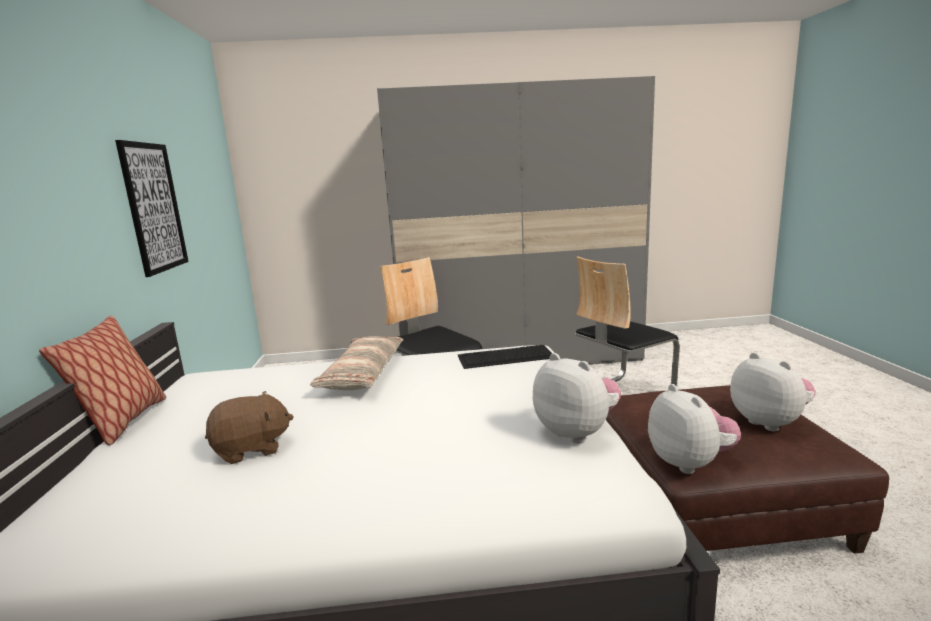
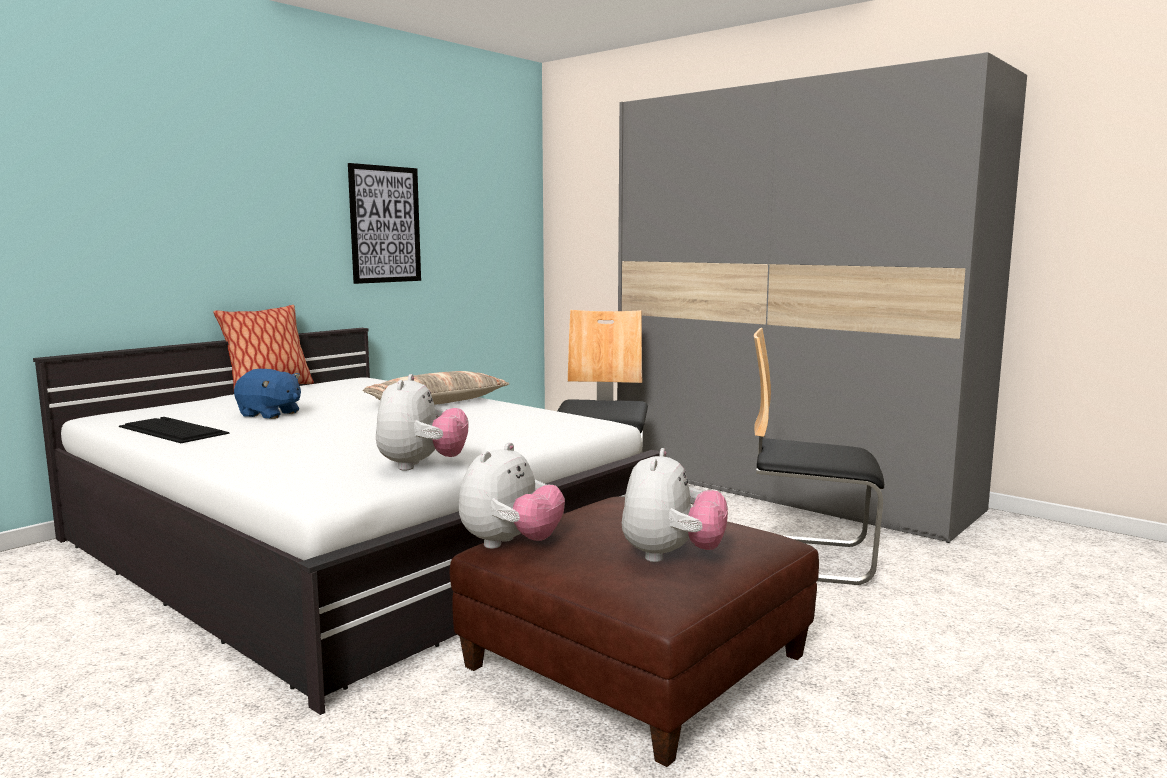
camera: 45 degrees right, 5 degrees down
(252, 449) = (269, 414): brown plush toy -> blue plush toy
(505, 357) = (560, 421): keyboard -> keyboard (172, 430)

